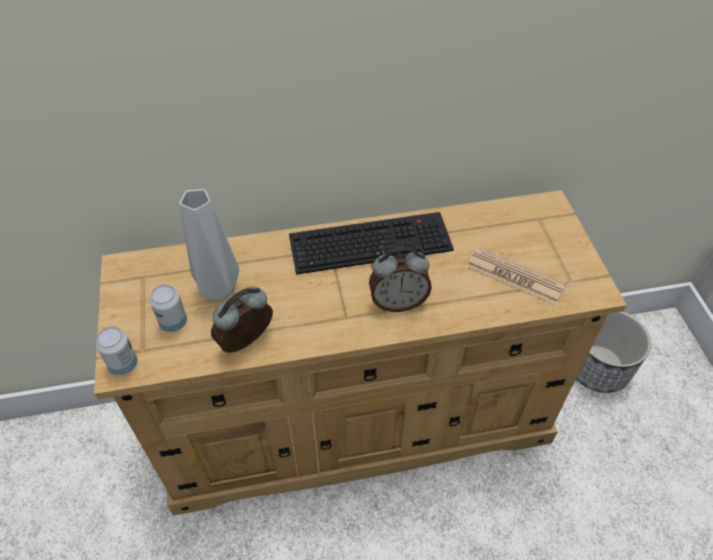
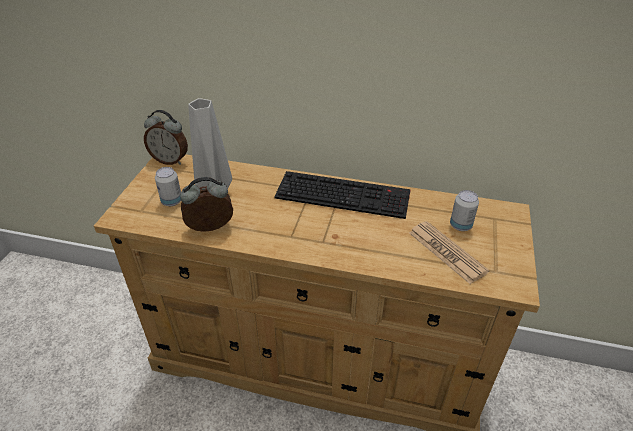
camera: 25 degrees right, 10 degrees down
(123, 365) = (123, 215): can -> can (460, 225)
(398, 302) = (337, 239): alarm clock -> alarm clock (170, 160)
(597, 367) = (549, 399): planter -> none

